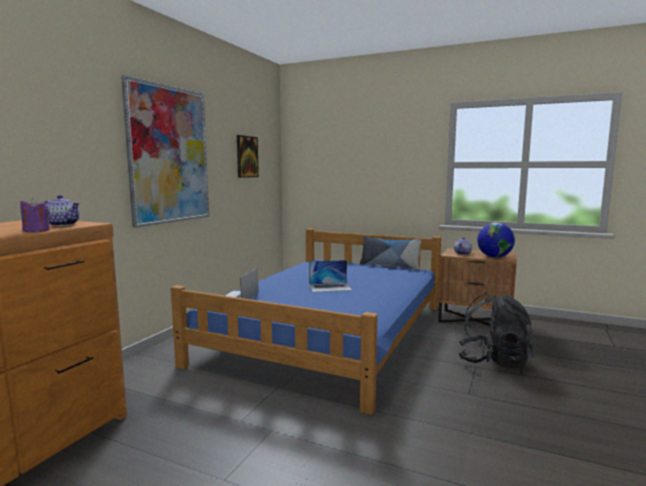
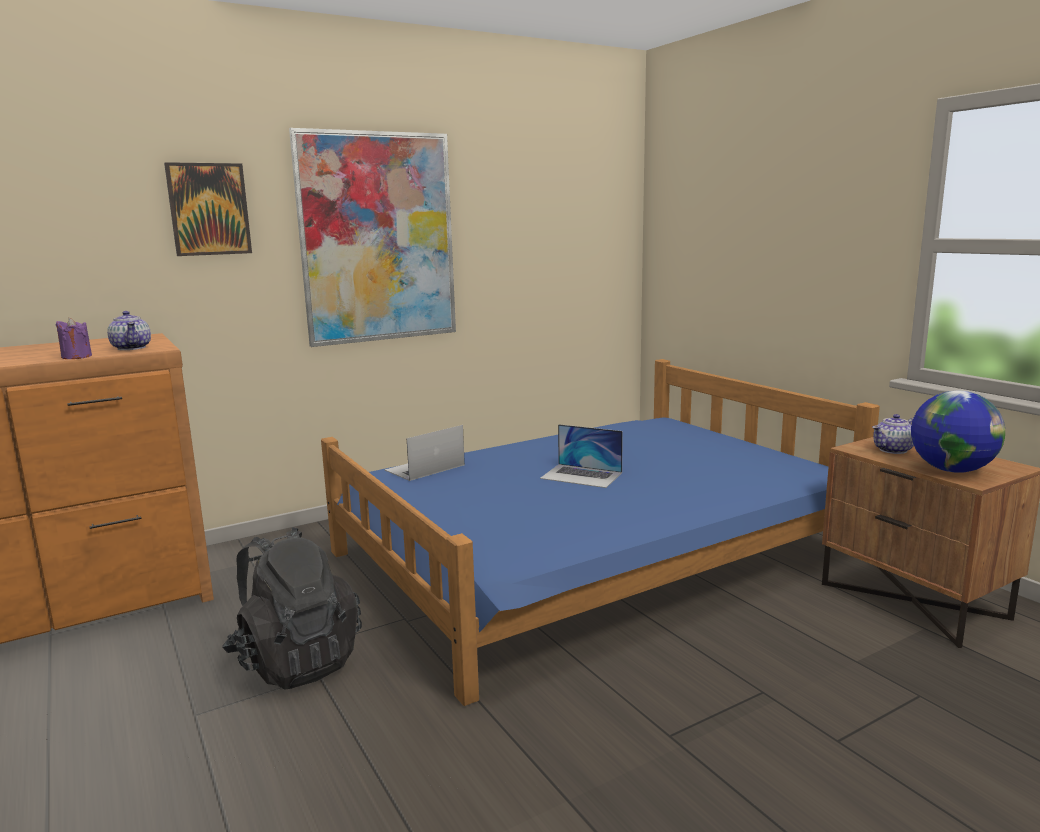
camera: 35 degrees right, 5 degrees up
(246, 156) = (550, 229): picture -> picture (209, 209)
(389, 266) = (775, 450): pillow -> none
(493, 361) = (818, 693): black backpack -> black backpack (296, 661)

